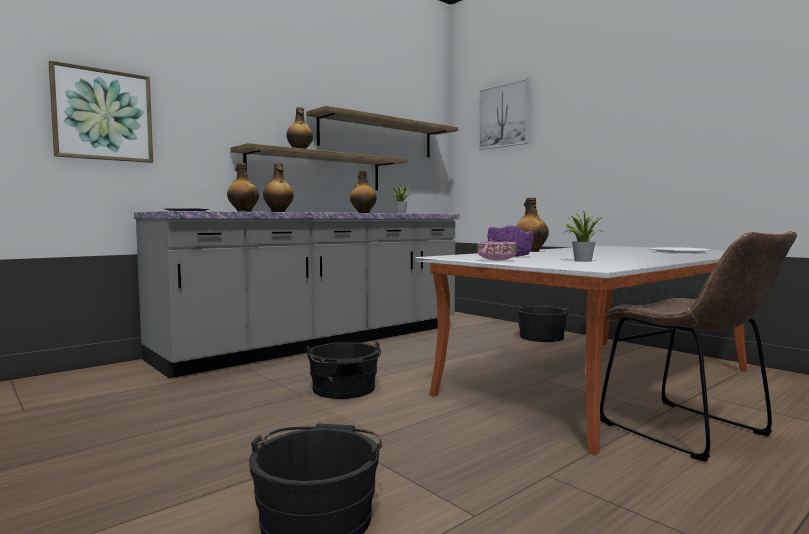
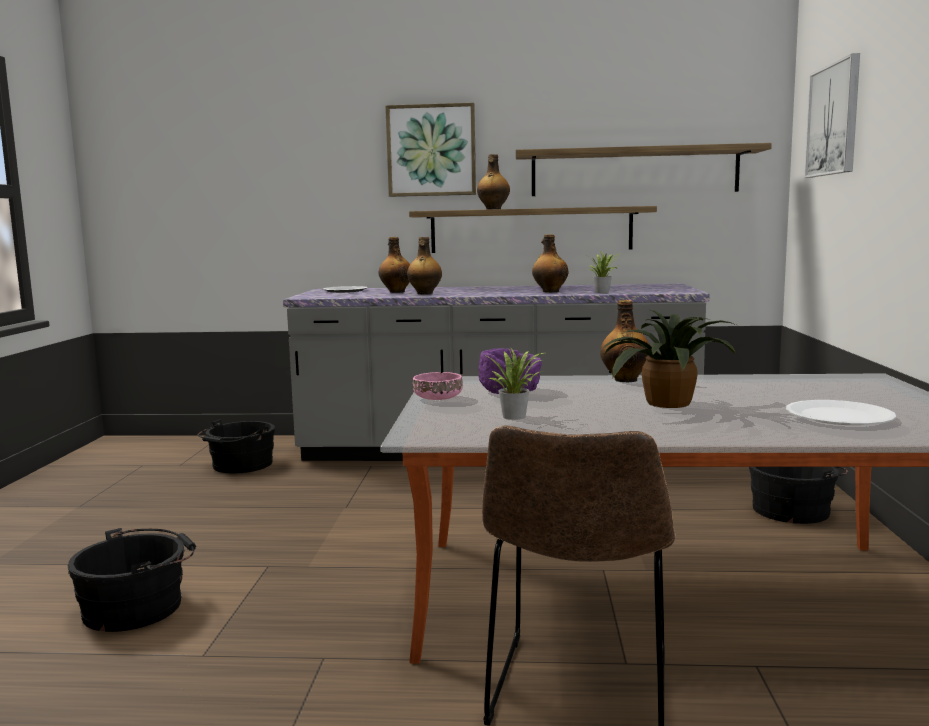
camera: 45 degrees right, 5 degrees up
(103, 115) = (287, 194): picture -> picture (431, 150)
(344, 390) = (386, 513): black bucket -> black bucket (240, 465)
(606, 254) = (667, 404): none -> potted plant

